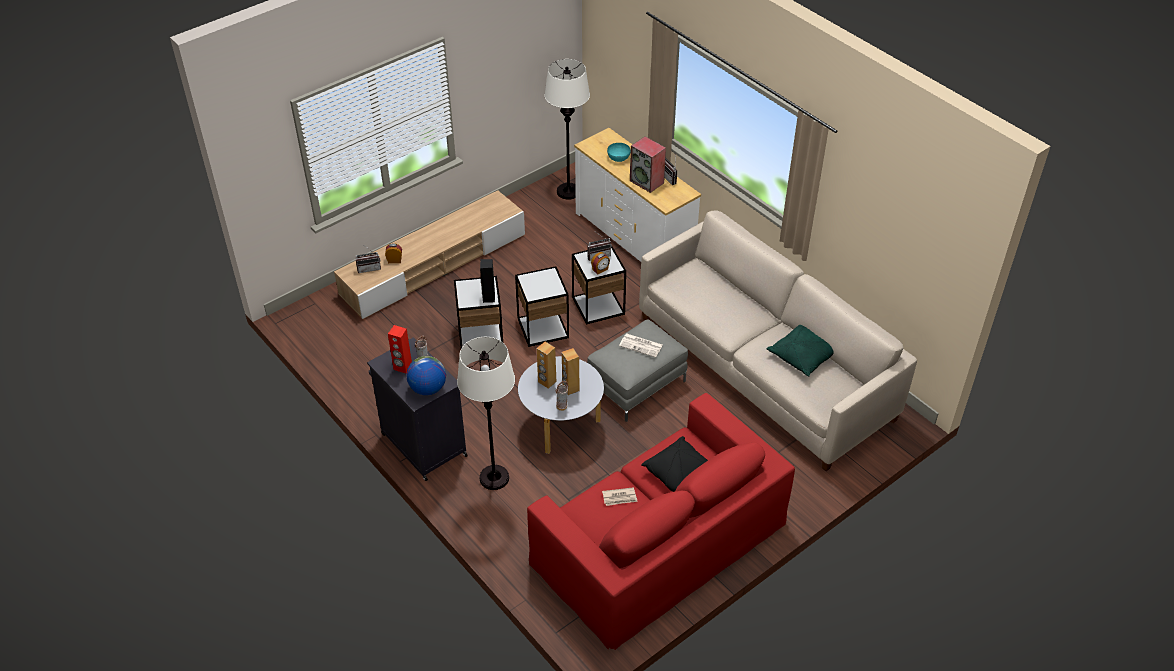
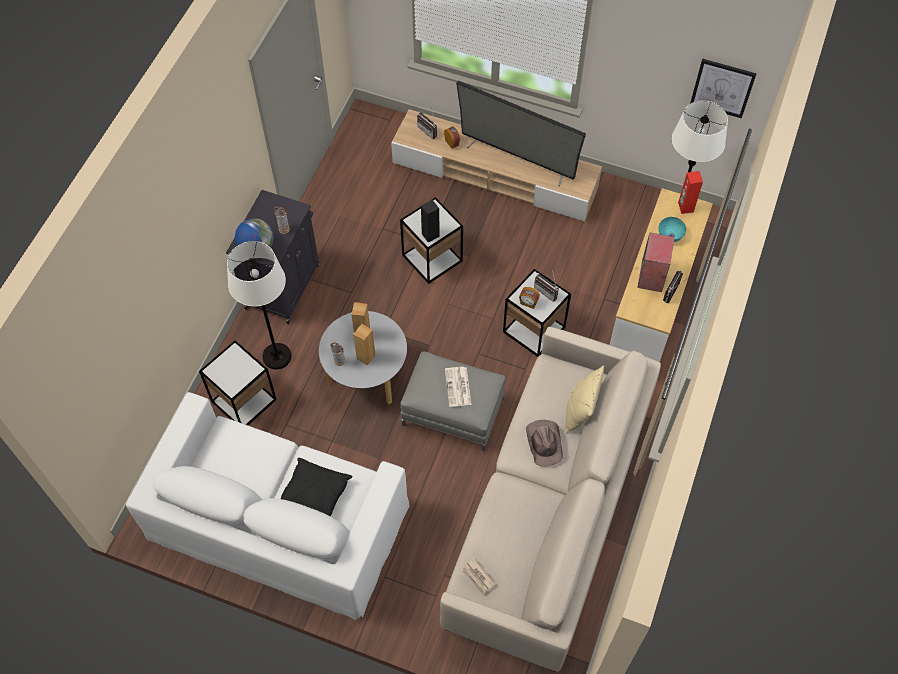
camera: 60 degrees right, 15 degrees up
(402, 367) = (270, 217): red speaker -> red speaker (685, 207)
(446, 230) = (517, 158): none -> television
(543, 327) = (474, 300): side table -> side table (244, 400)
(549, 51) = (722, 88): none -> picture
(620, 498) = (259, 460): newspaper -> newspaper (478, 577)
(659, 542) = (277, 520): red sofa -> white sofa
(717, 282) = (579, 411): none -> beige pillow
(732, 311) = (544, 442): none -> brown hat
(802, 356) = (524, 536): green pillow -> none

